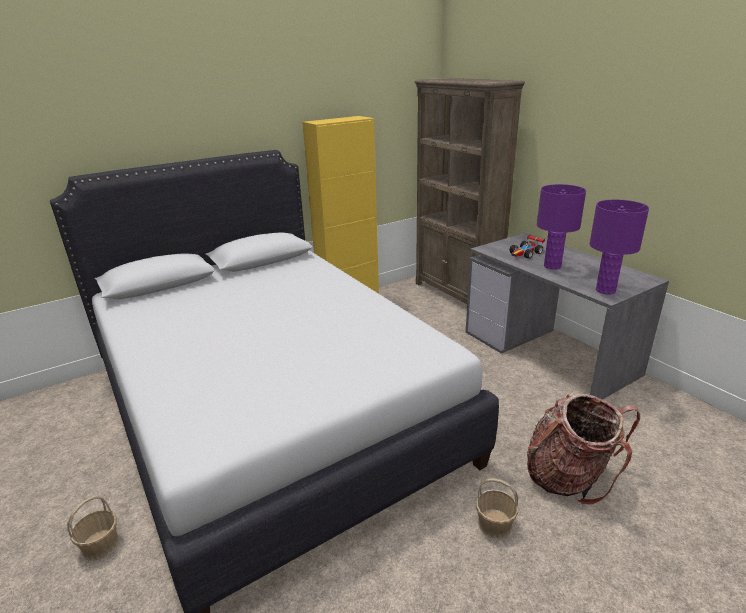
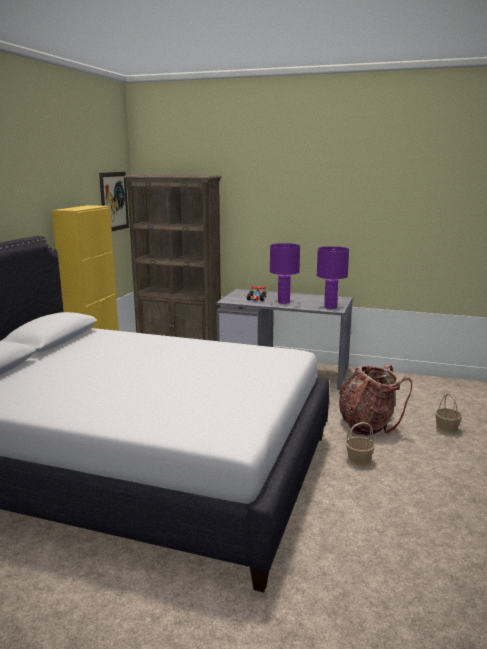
camera: 40 degrees left, 10 degrees down
(101, 545) = (110, 601): basket -> basket (446, 429)
(406, 110) = (114, 201): none -> picture

